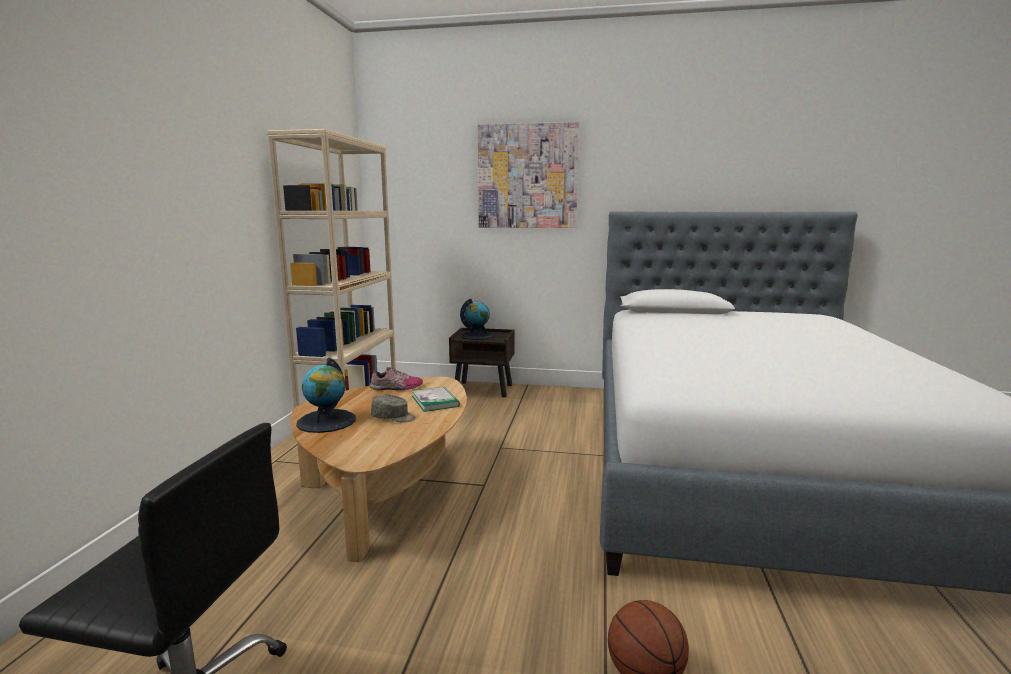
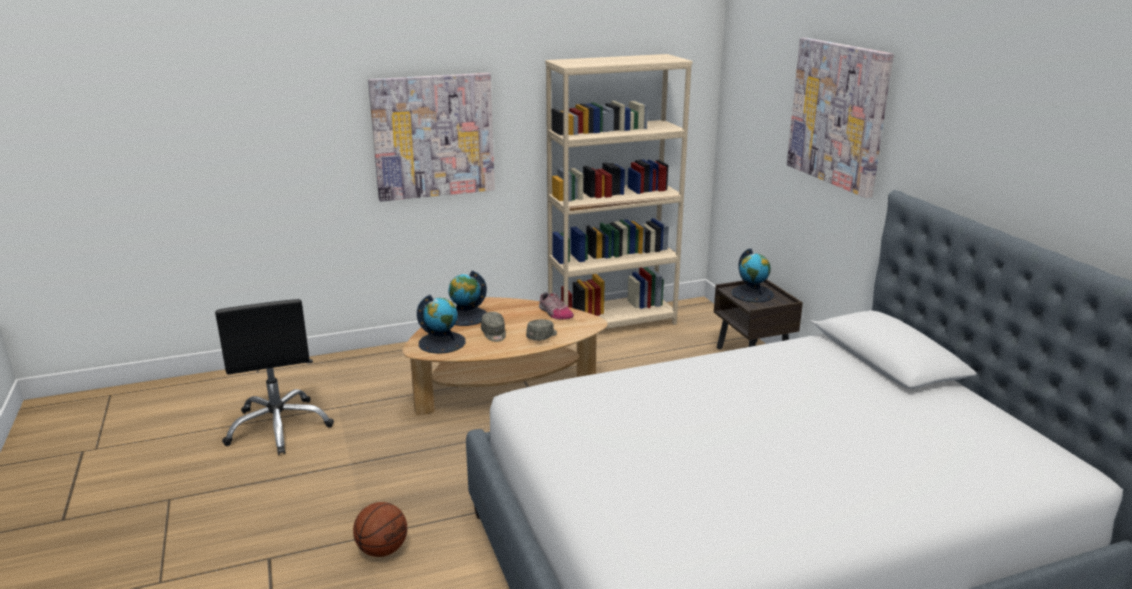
camera: 60 degrees right, 10 degrees up
(172, 210) = (433, 136): none -> picture
(368, 445) = (442, 342): none -> globe
(435, 401) = (542, 336): book -> grey cap

